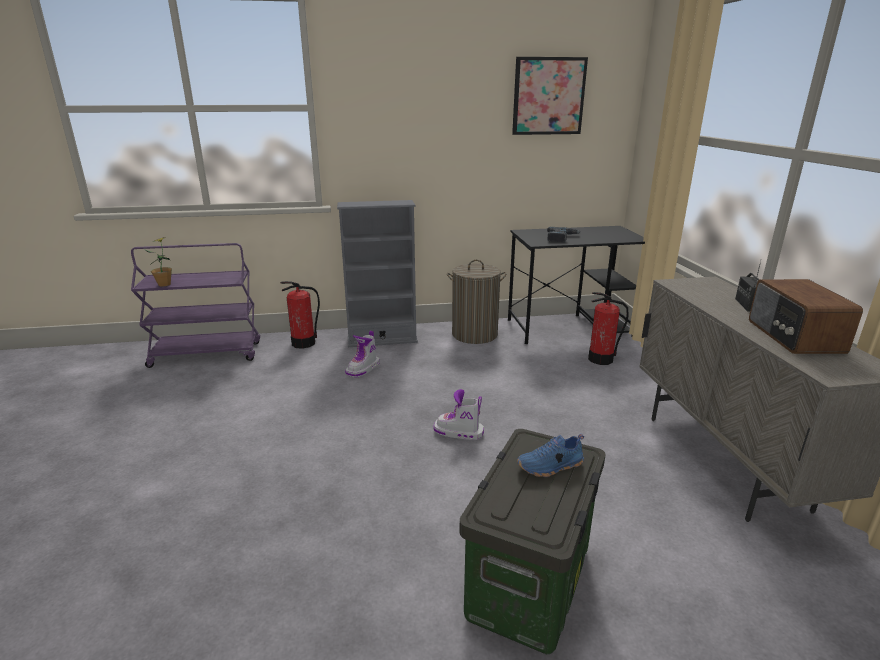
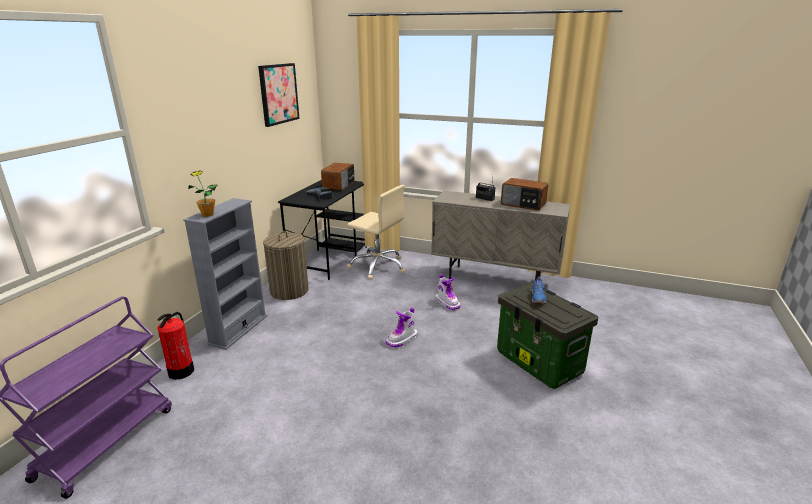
camera: 60 degrees left, 0 degrees up
(164, 284) = (67, 382): potted plant -> potted plant (207, 215)
(363, 369) = (274, 352): boot -> boot (447, 303)
(601, 359) = (378, 266): fire extinguisher -> beige office chair
(609, 235) = (339, 185): none -> radio

